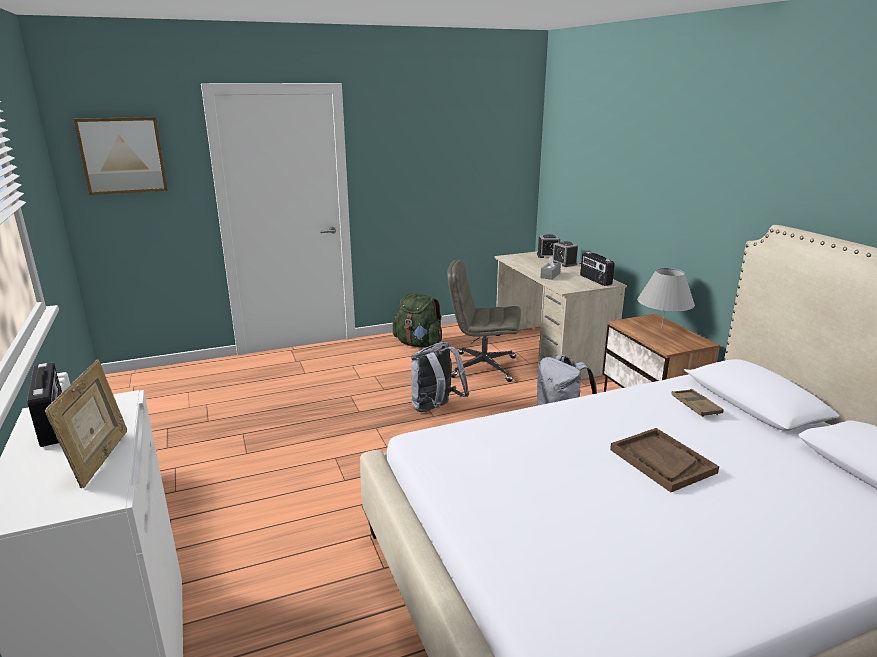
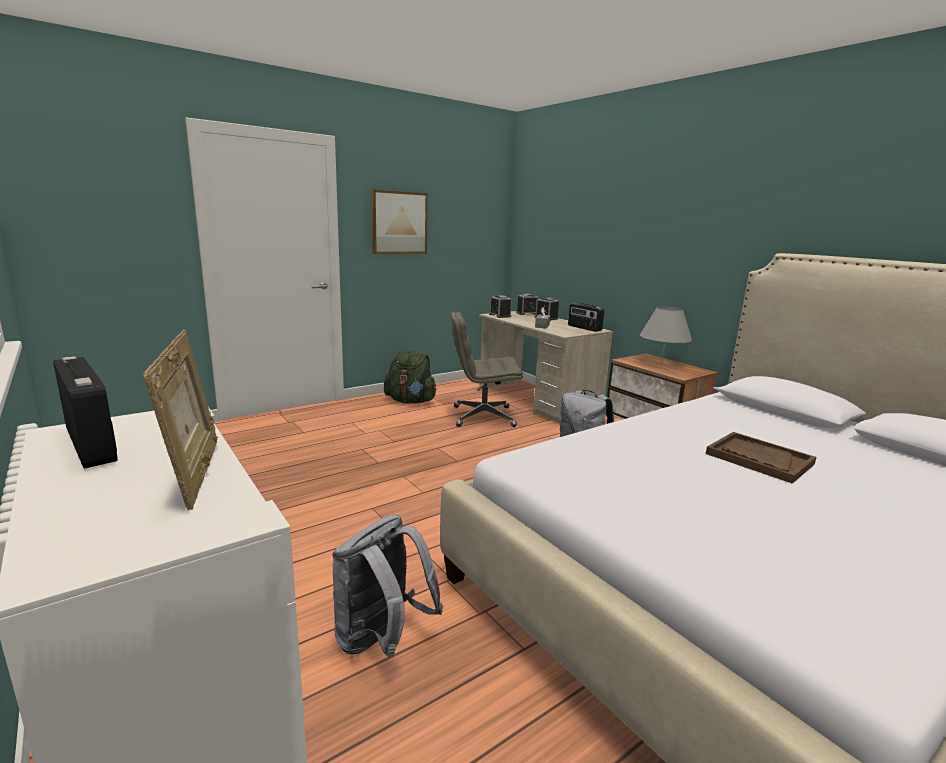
camera: 15 degrees left, 5 degrees down
(122, 155) = (89, 188): picture -> picture (399, 223)
(436, 409) = (456, 454): grey backpack -> grey backpack (381, 640)
(515, 259) = (500, 315): none -> alarm clock
(695, 406) = (742, 415): brown tray -> none

